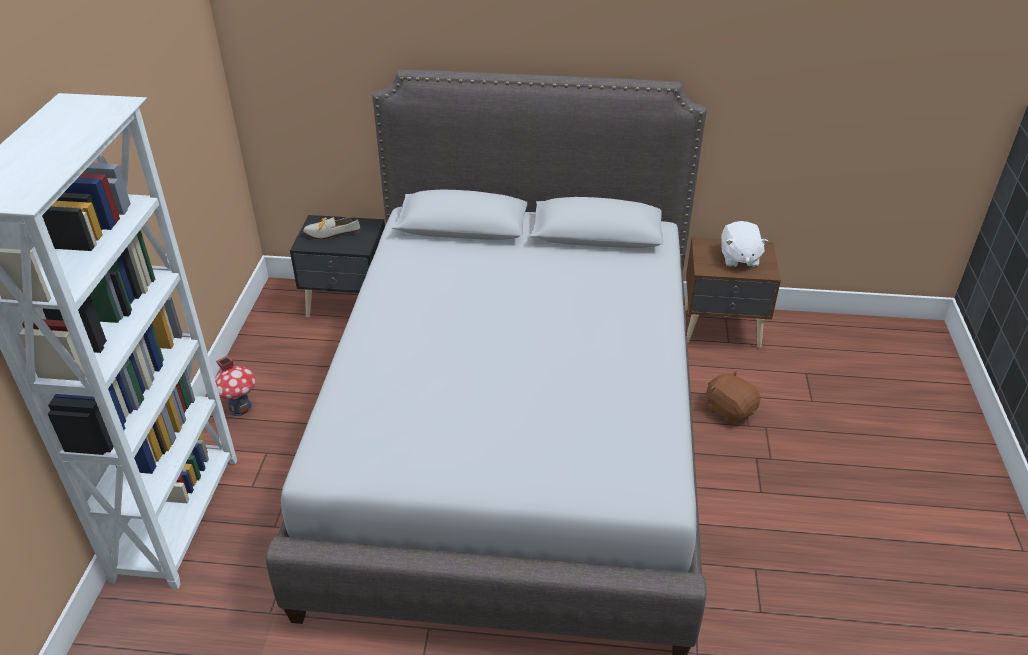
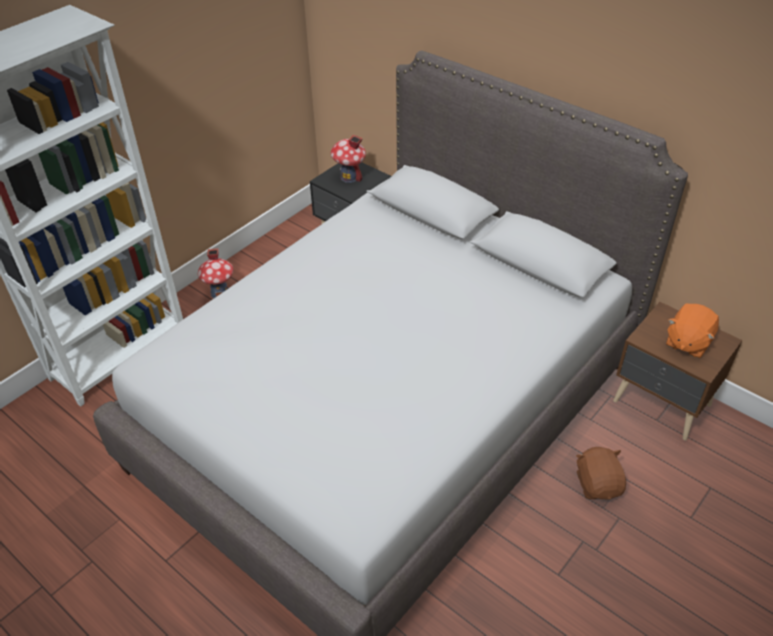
camera: 35 degrees right, 5 degrees up
(329, 233) = (349, 177): shoe -> toy house
(739, 258) = (687, 342): white plush toy -> orange plush toy

